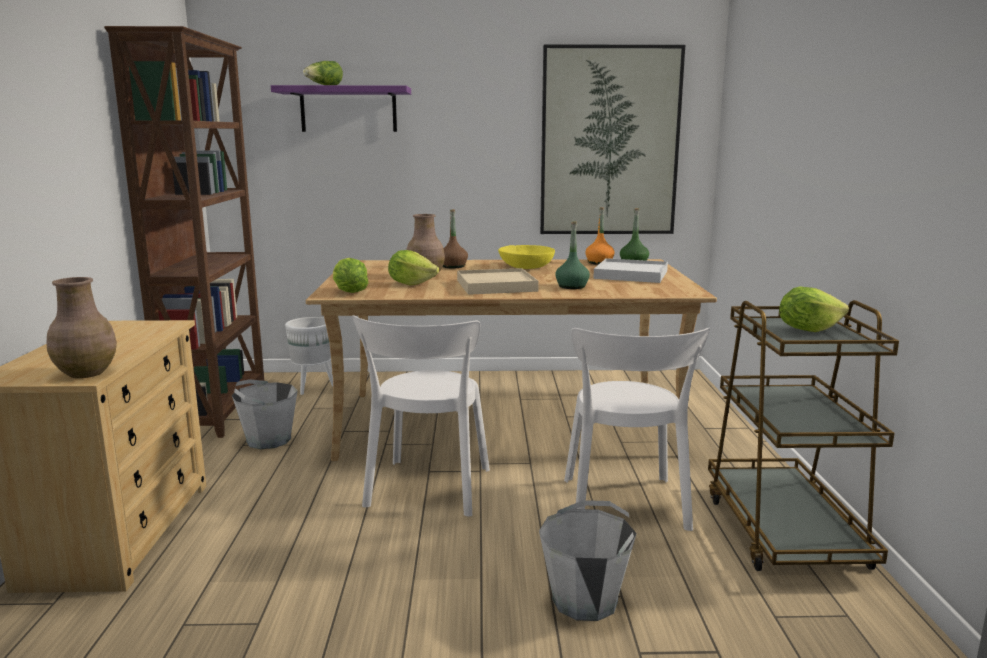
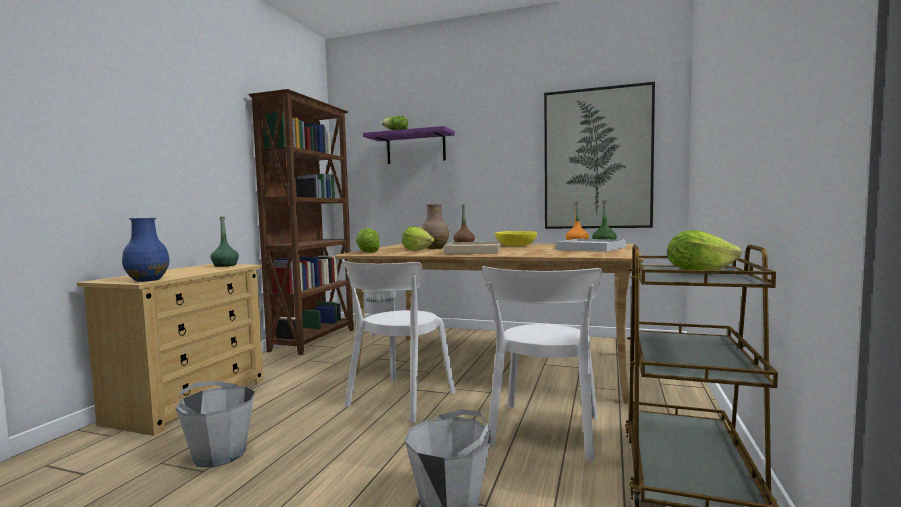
camera: 20 degrees right, 10 degrees down
(87, 373) = (148, 280): brown vase -> blue vase
(268, 440) = (326, 359): grey bucket -> grey bucket (219, 454)
(572, 286) = (529, 252): green bottle -> green bottle (225, 265)

